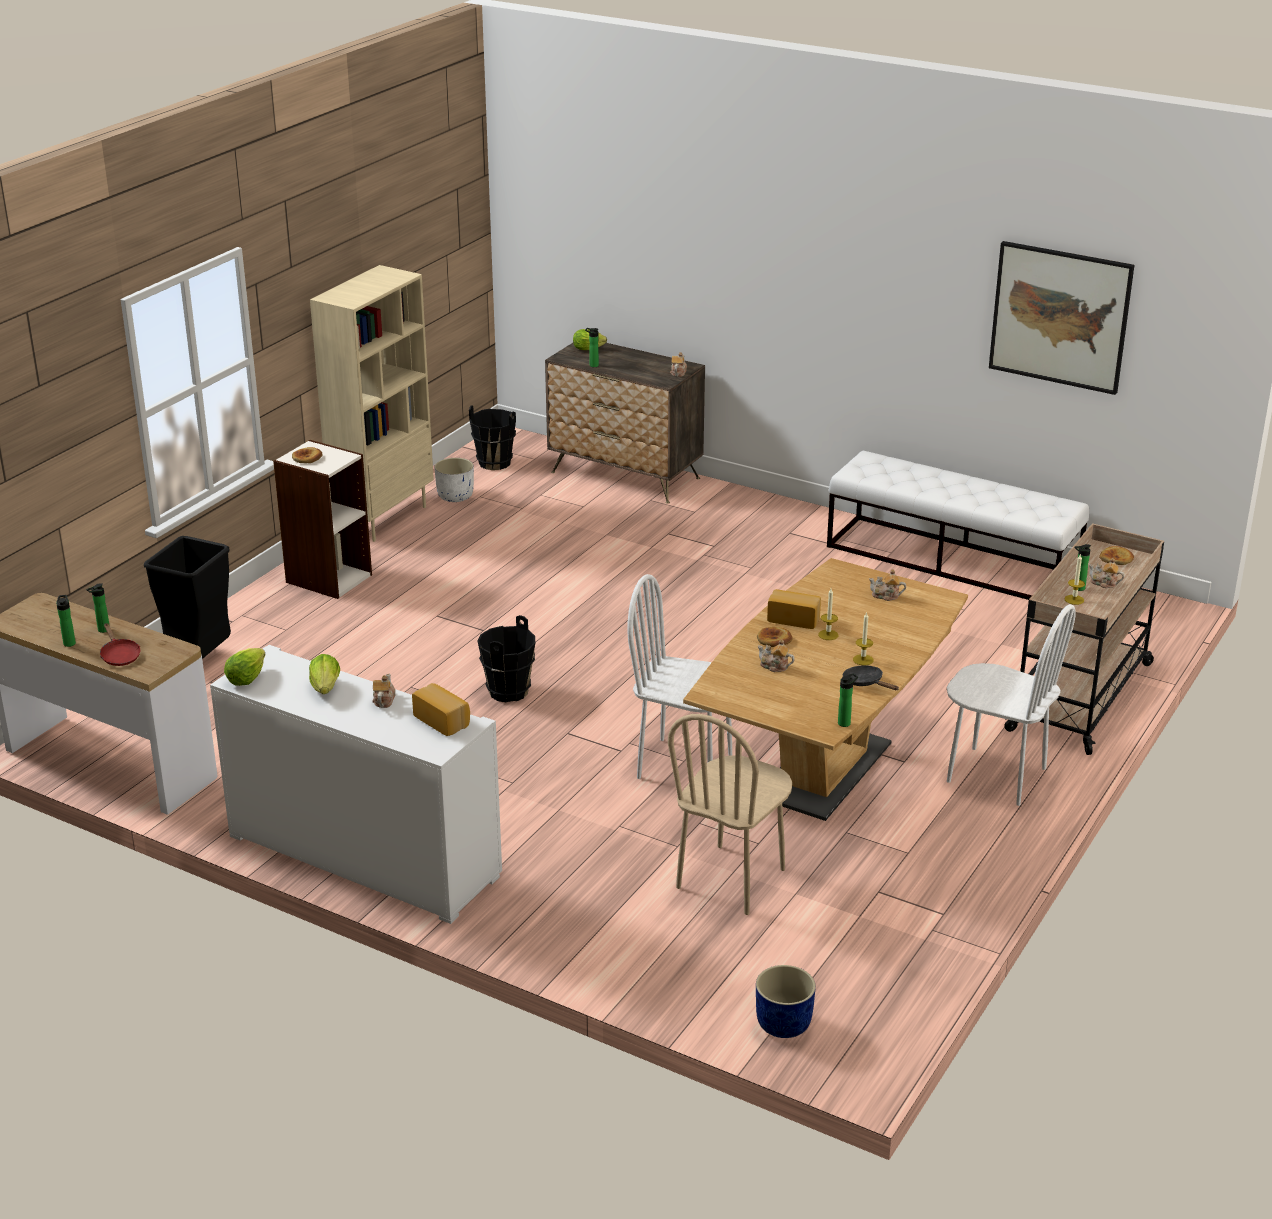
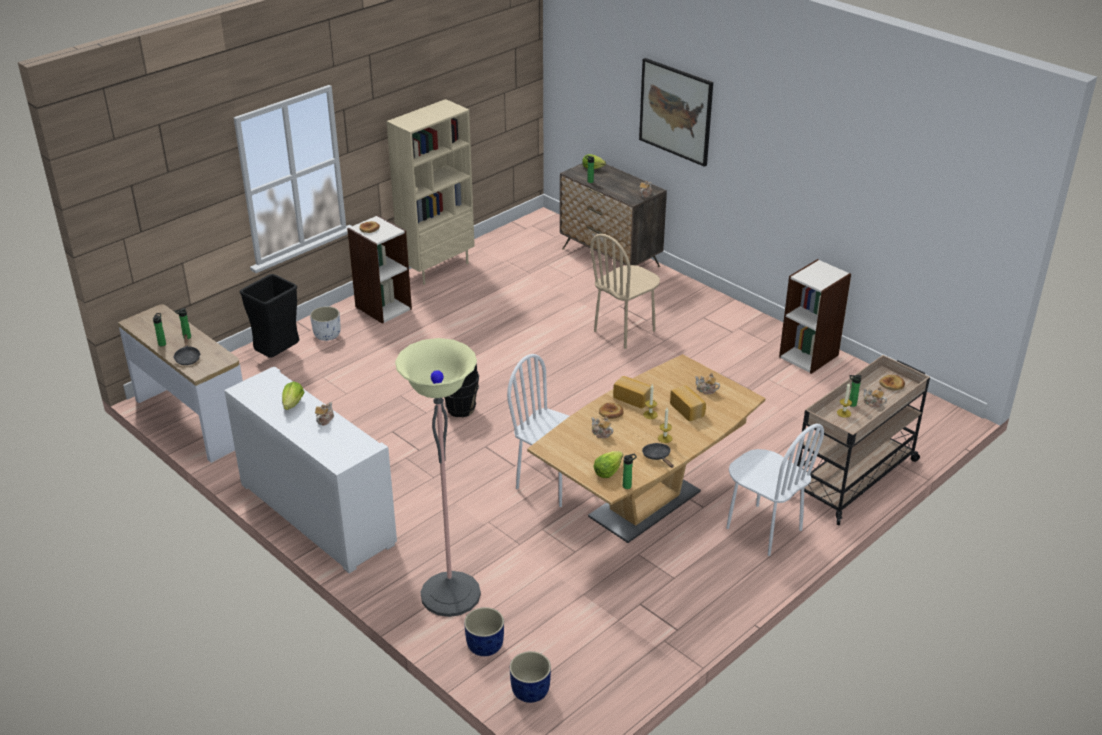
camera: 15 degrees right, 5 degrees up
(119, 656) = (187, 357): red frying pan -> black frying pan
(246, 679) = (248, 389): lettuce -> lettuce (607, 472)
(443, 720) = (354, 441): bread -> bread (688, 410)
(455, 496) = (490, 258): white planter -> white planter (327, 335)
(494, 463) = (527, 236): black bucket -> none
(611, 925) = (450, 594): none -> floor lamp
(691, 980) = (484, 645): none -> blue planter
(731, 879) = (544, 575): beige chair -> beige chair (624, 331)
(952, 561) = (809, 356): white bench -> bookcase
(1060, 316) = (897, 196): picture -> picture (676, 111)

